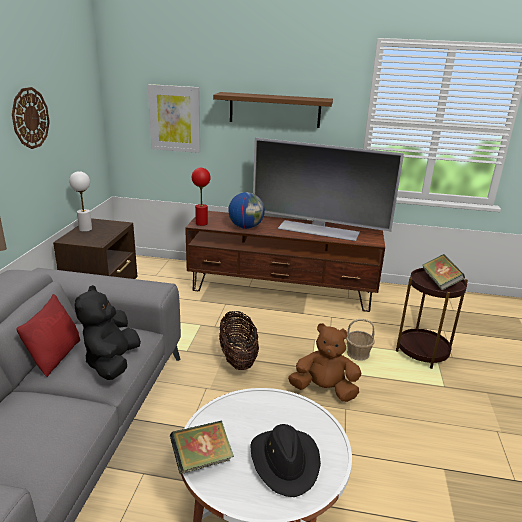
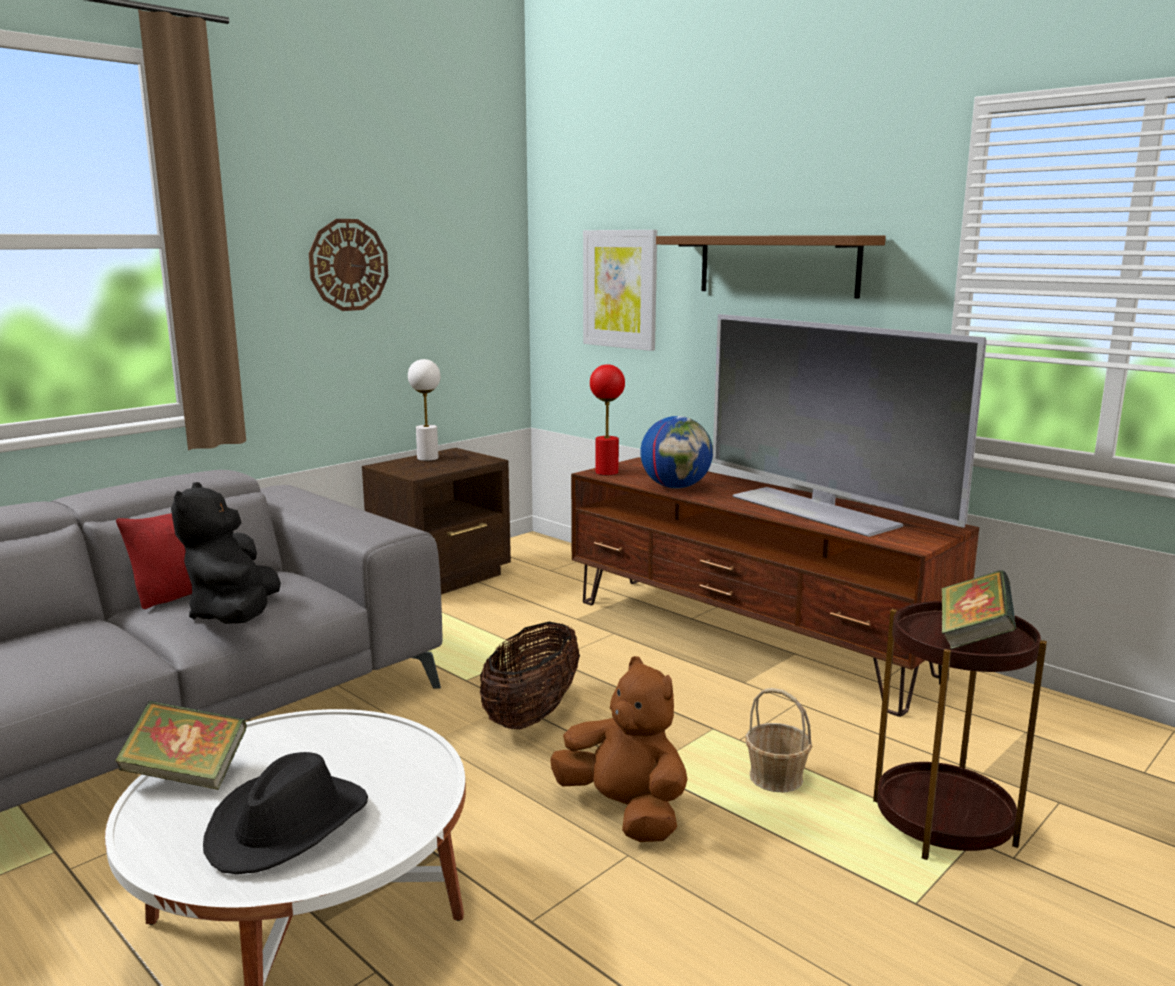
camera: 35 degrees right, 10 degrees down
(112, 362) = (235, 616): black plush toy -> black plush toy turned 45 degrees counterclockwise

